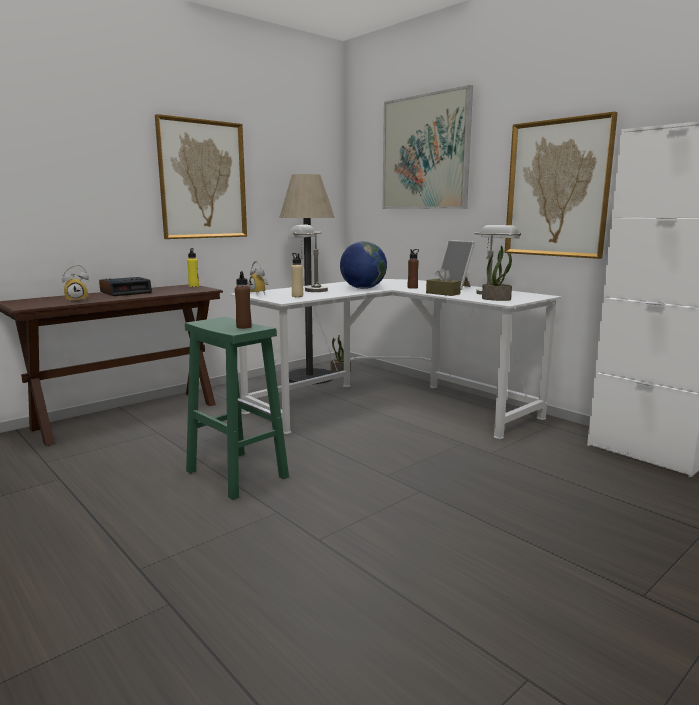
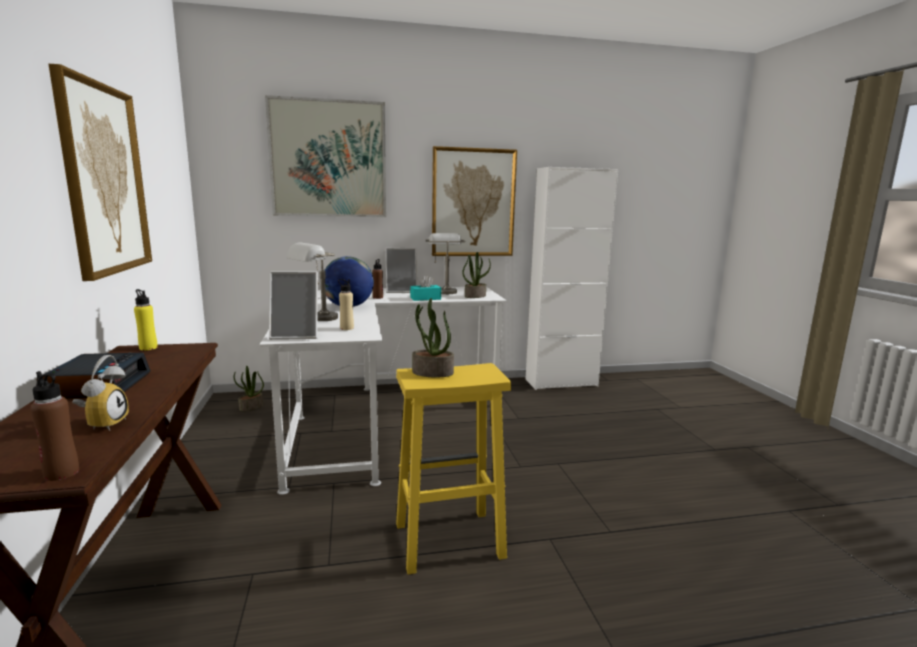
camera: 60 degrees left, 0 degrees up
(226, 322) = (432, 373): none -> potted plant
(235, 474) = (447, 541): green stool -> yellow stool
(244, 327) = (471, 371): brown bottle -> brown bottle (61, 473)
(260, 293) = (296, 335): alarm clock -> picture frame
(309, 377) = (238, 426): floor lamp -> none
(443, 293) = (425, 298): brown tissue box -> turquoise tissue box

